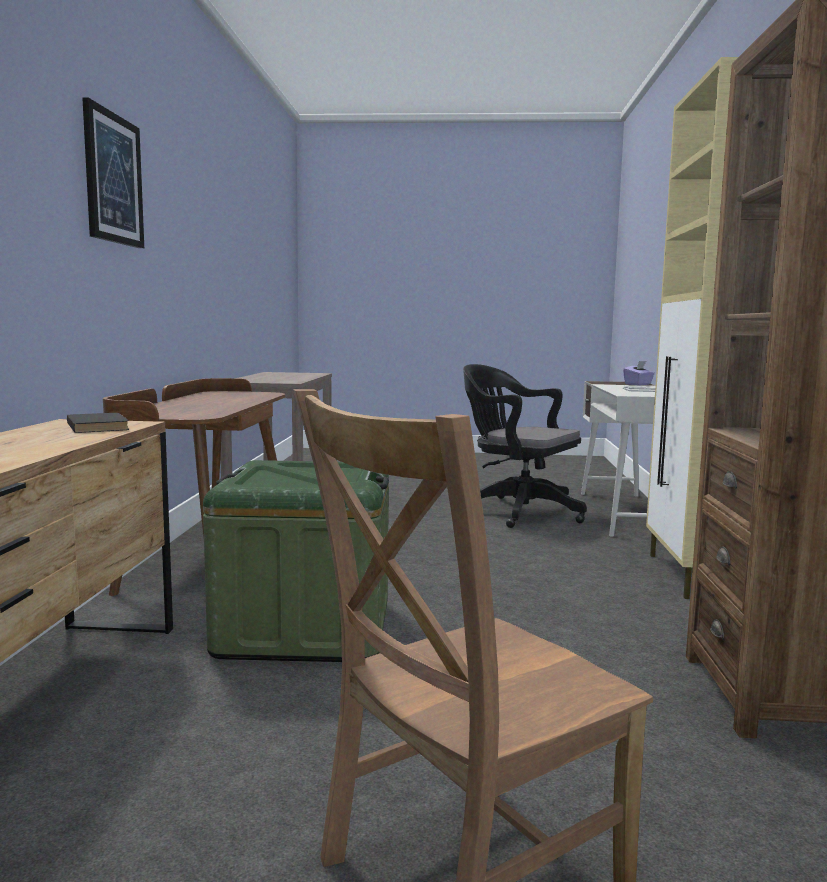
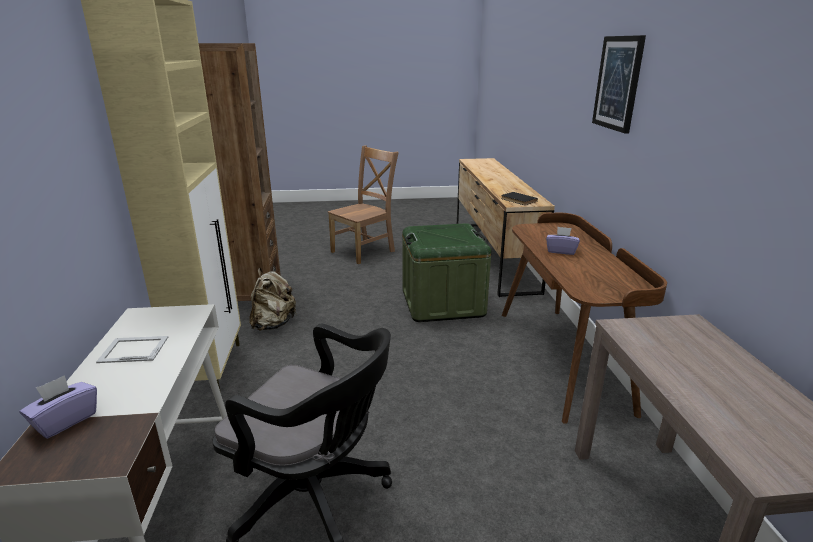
camera: 170 degrees right, 15 degrees up
(216, 404) = (561, 251): none -> purple tissue box
(651, 621) = (273, 324): none -> beige backpack

